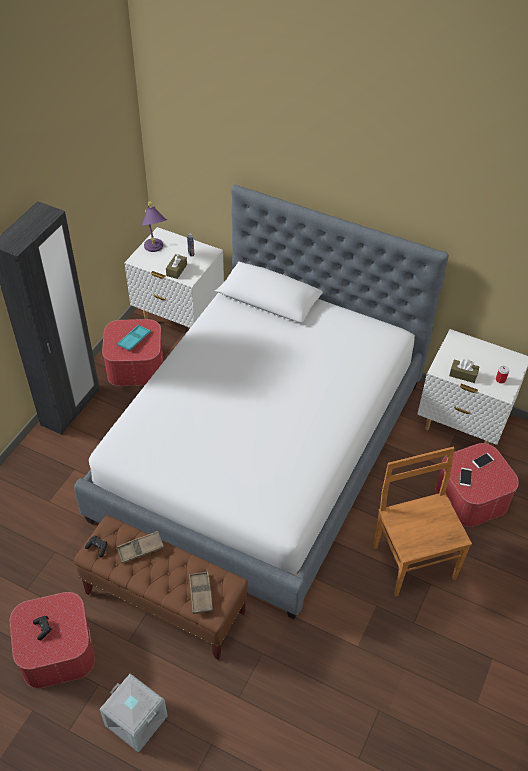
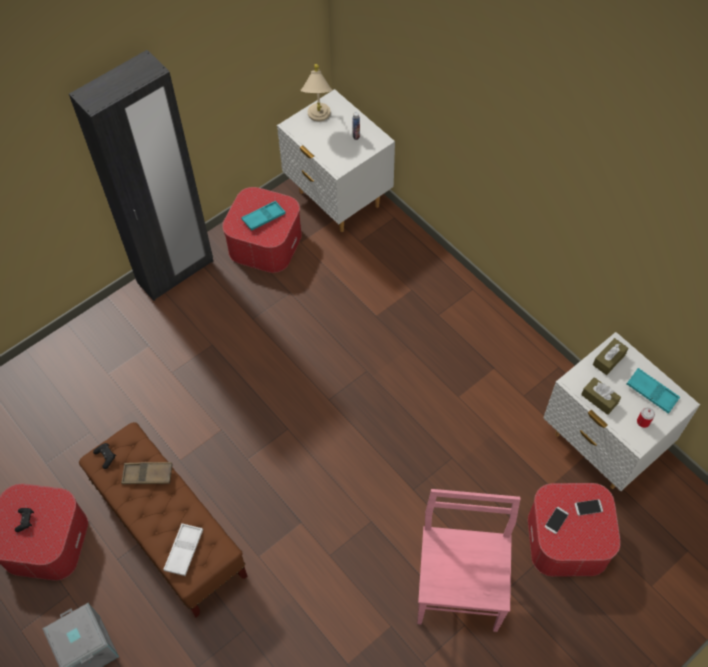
camera: 25 degrees right, 10 degrees up
(155, 250) = (318, 119): purple table lamp -> beige table lamp
(176, 270) = (329, 152): brown tissue box -> brown tissue box (609, 360)
(200, 594) = (184, 550): brown tray -> white tray
(262, 449) = (355, 392): bed -> none
(413, 560) = (459, 589): brown chair -> pink chair
(495, 359) = (651, 392): none -> turquoise tray

